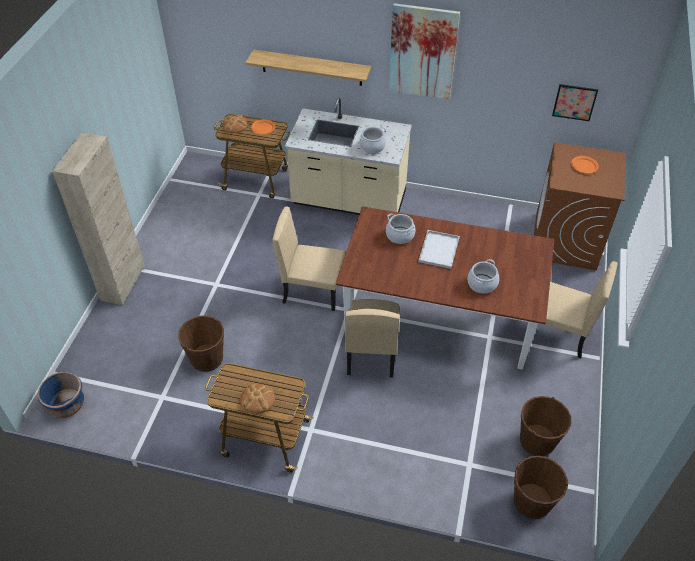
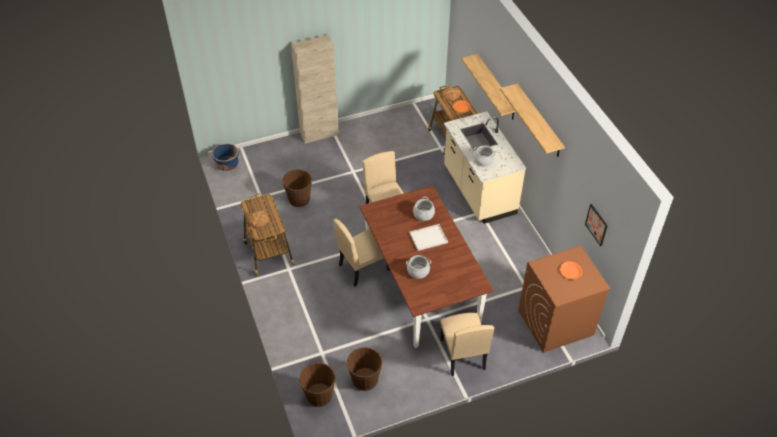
camera: 55 degrees right, 0 degrees up
(422, 52) = (539, 121): picture -> shelf

